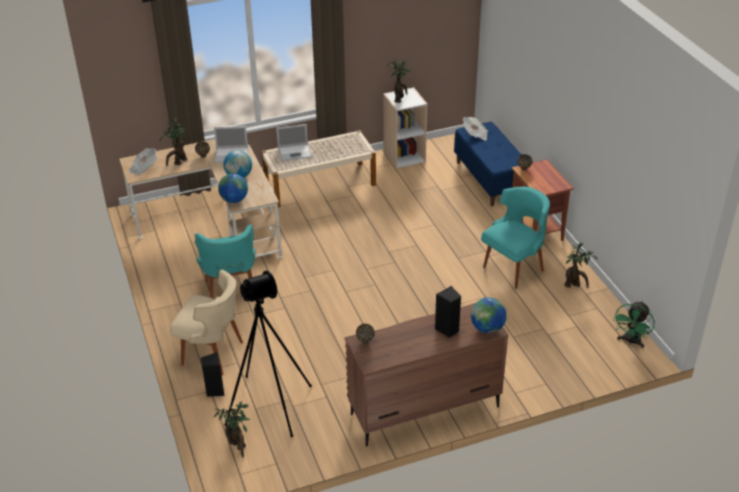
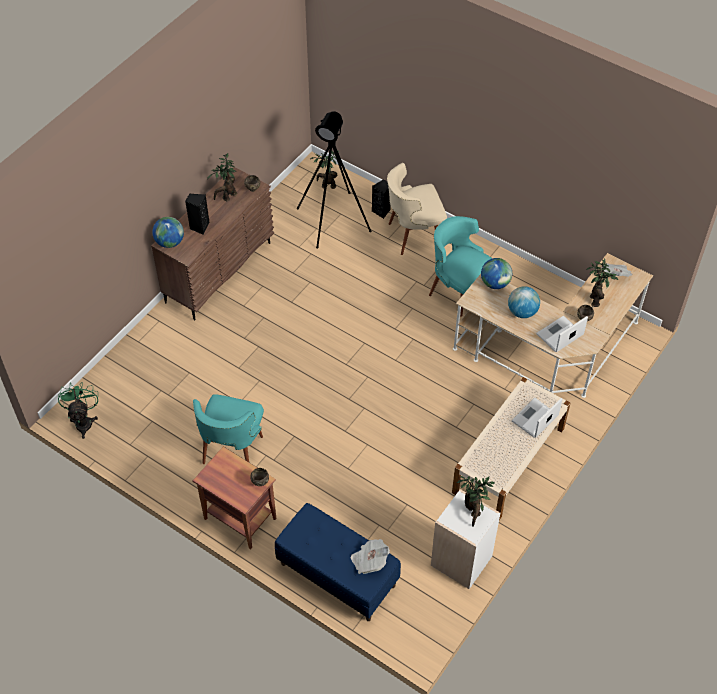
camera: 145 degrees right, 15 degrees up
(574, 285) = (163, 461): potted plant -> potted plant (227, 197)

